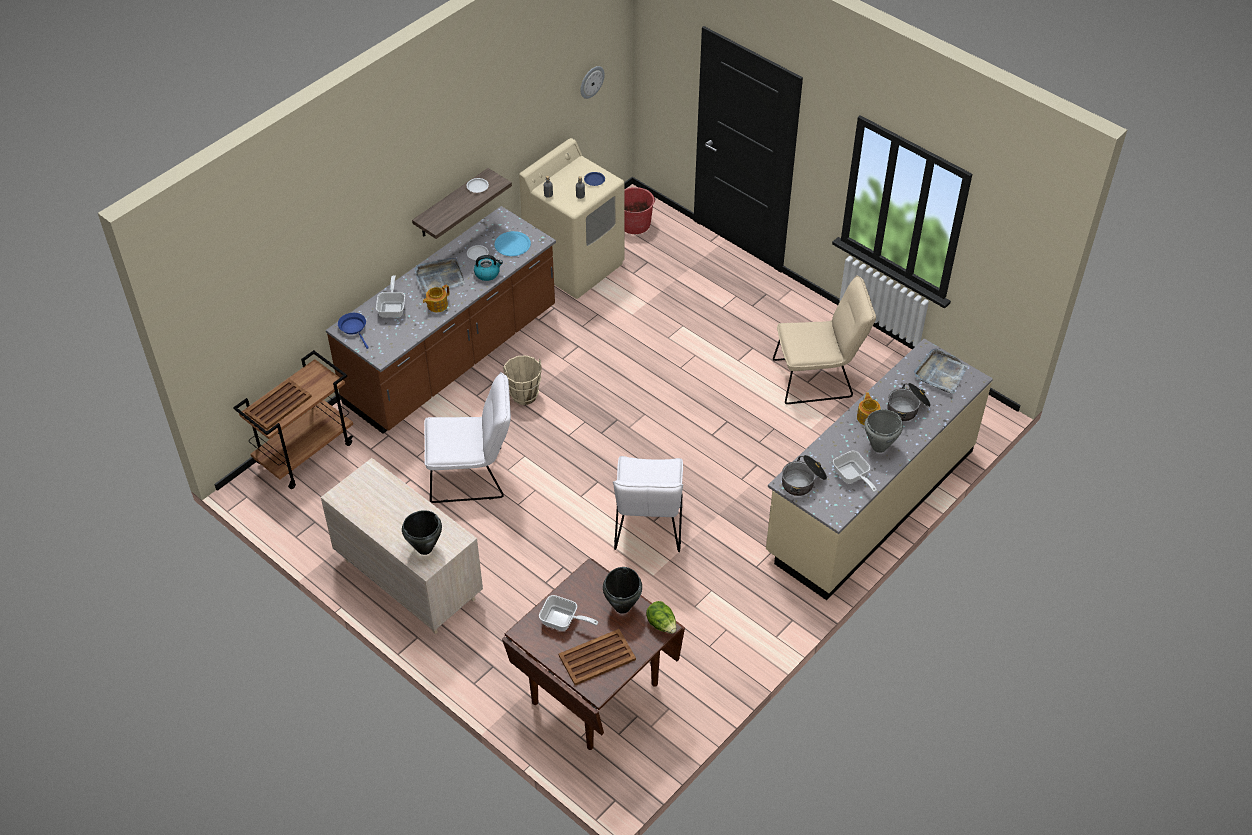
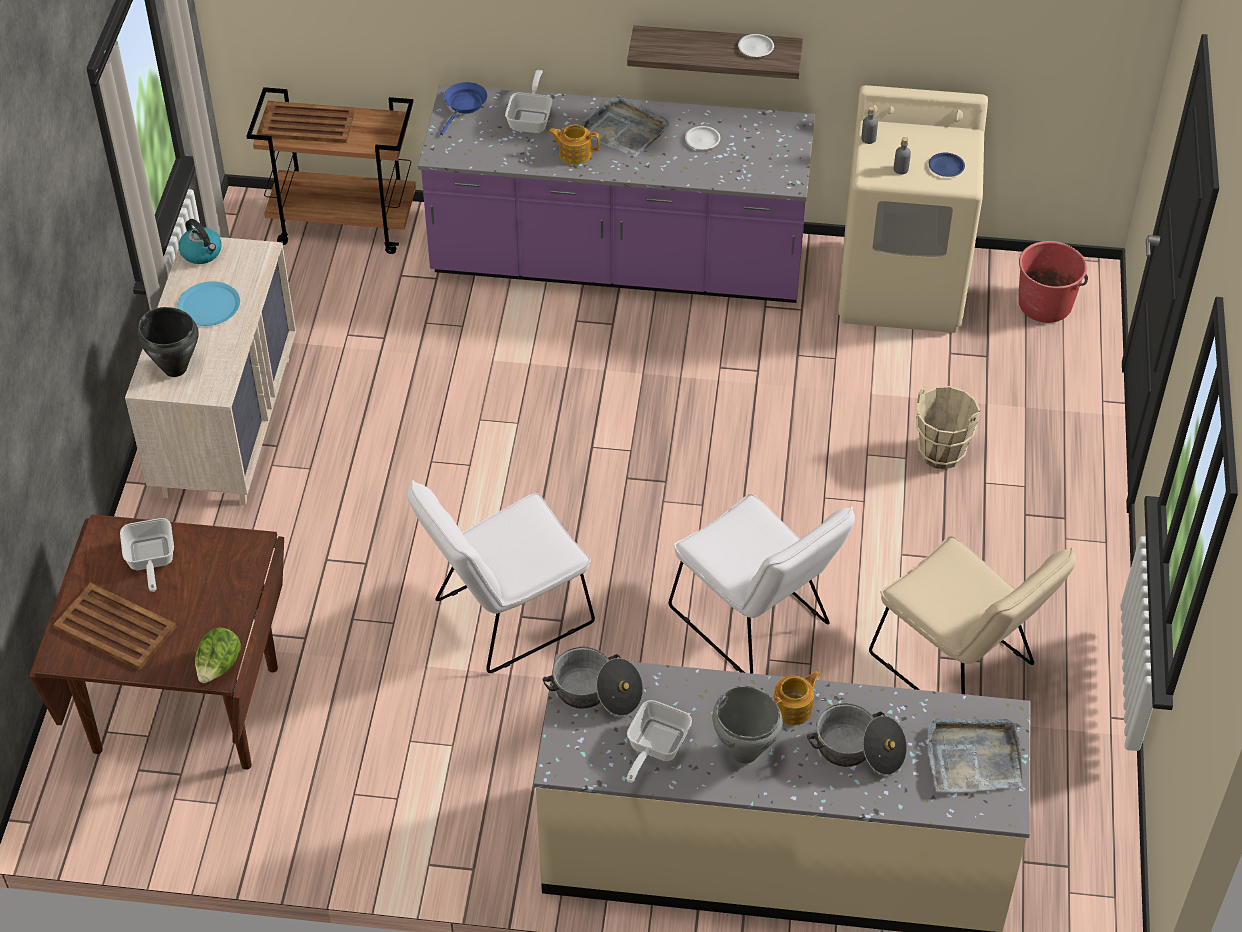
camera: 55 degrees right, 0 degrees up
(392, 308) = (531, 118): frying pan -> frying pan turned 45 degrees counterclockwise
(452, 357) = (618, 262): brown counter -> purple counter
(473, 475) = (441, 391): white chair -> white chair (756, 623)
(487, 273) = (677, 167): kettle -> kettle (202, 253)
(512, 244) = (753, 162): blue plate -> blue plate (209, 305)
(524, 395) = (620, 365): beige bucket -> beige bucket (941, 452)
(591, 81) = (1060, 32): wall clock -> none
(622, 606) = (219, 610): black cooking pot -> none

